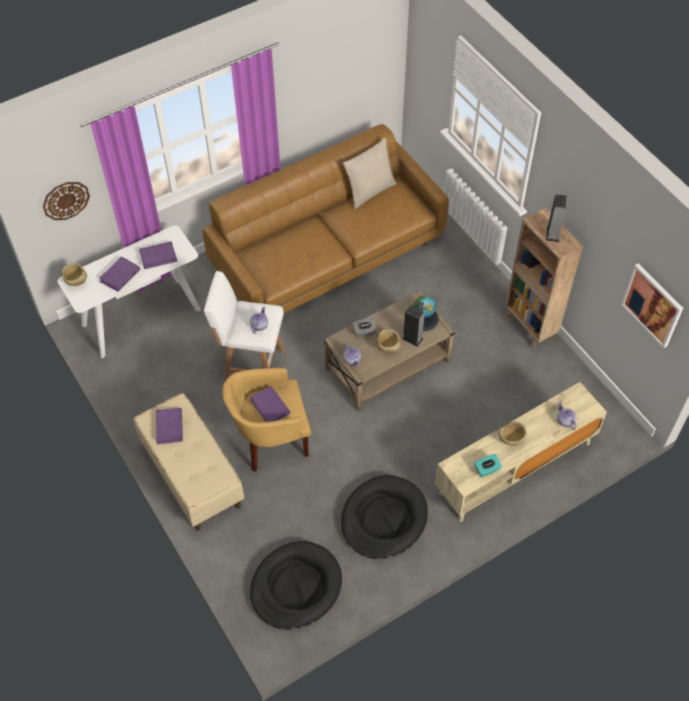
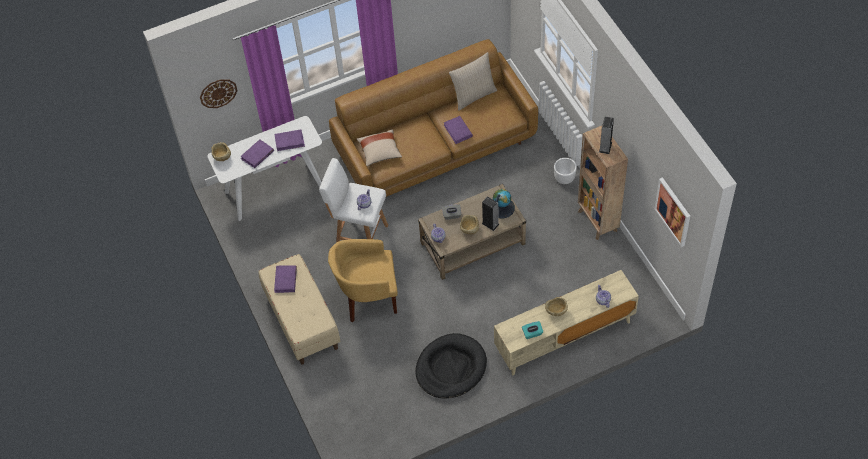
camera: 10 degrees right, 0 degrees up
(267, 263) = (380, 152): none -> beige pillow
(270, 407) = (367, 270): purple book -> purple book (458, 131)
(296, 587) = (373, 414): black dog bed -> none
(483, 281) = (564, 179): none -> white planter

